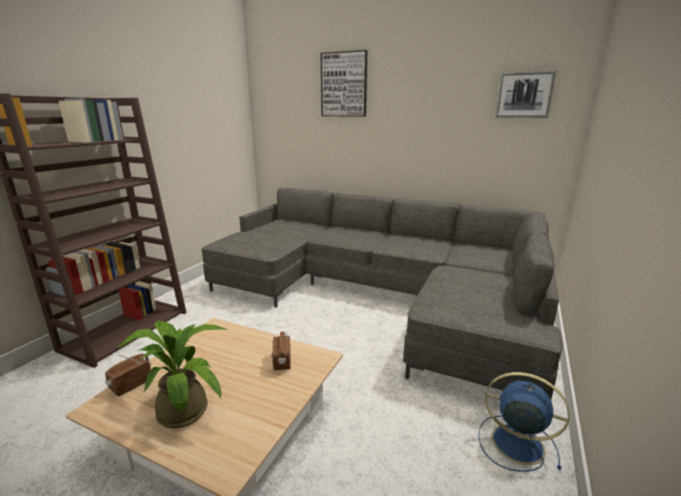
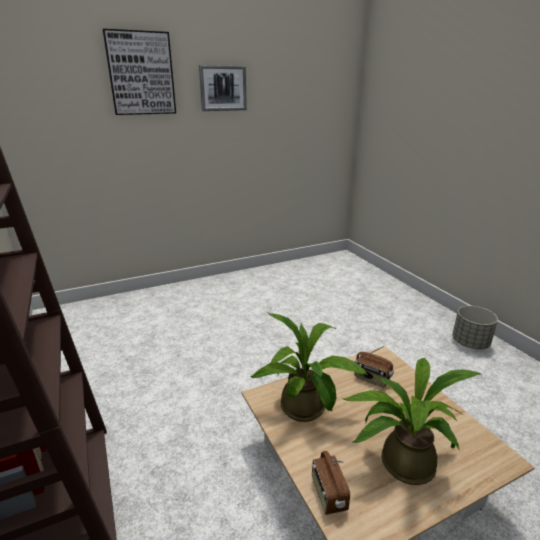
camera: 50 degrees left, 5 degrees up
(213, 347) = (307, 411): none -> potted plant
(381, 295) = (260, 300): grey sofa -> none
(515, 442) = (470, 343): blue fan -> grey planter
(524, 95) = (319, 89): picture -> picture (223, 88)

